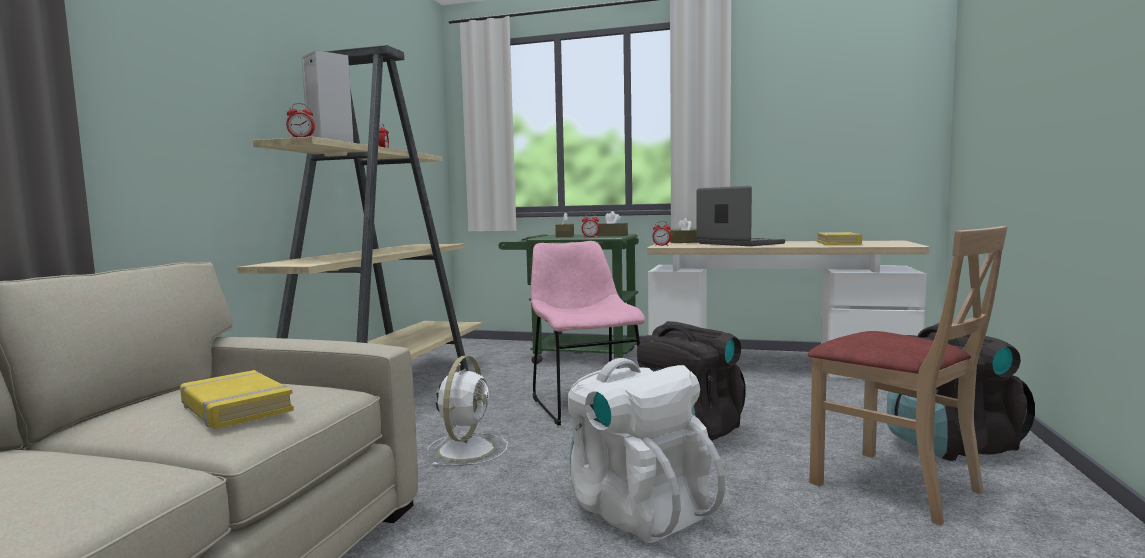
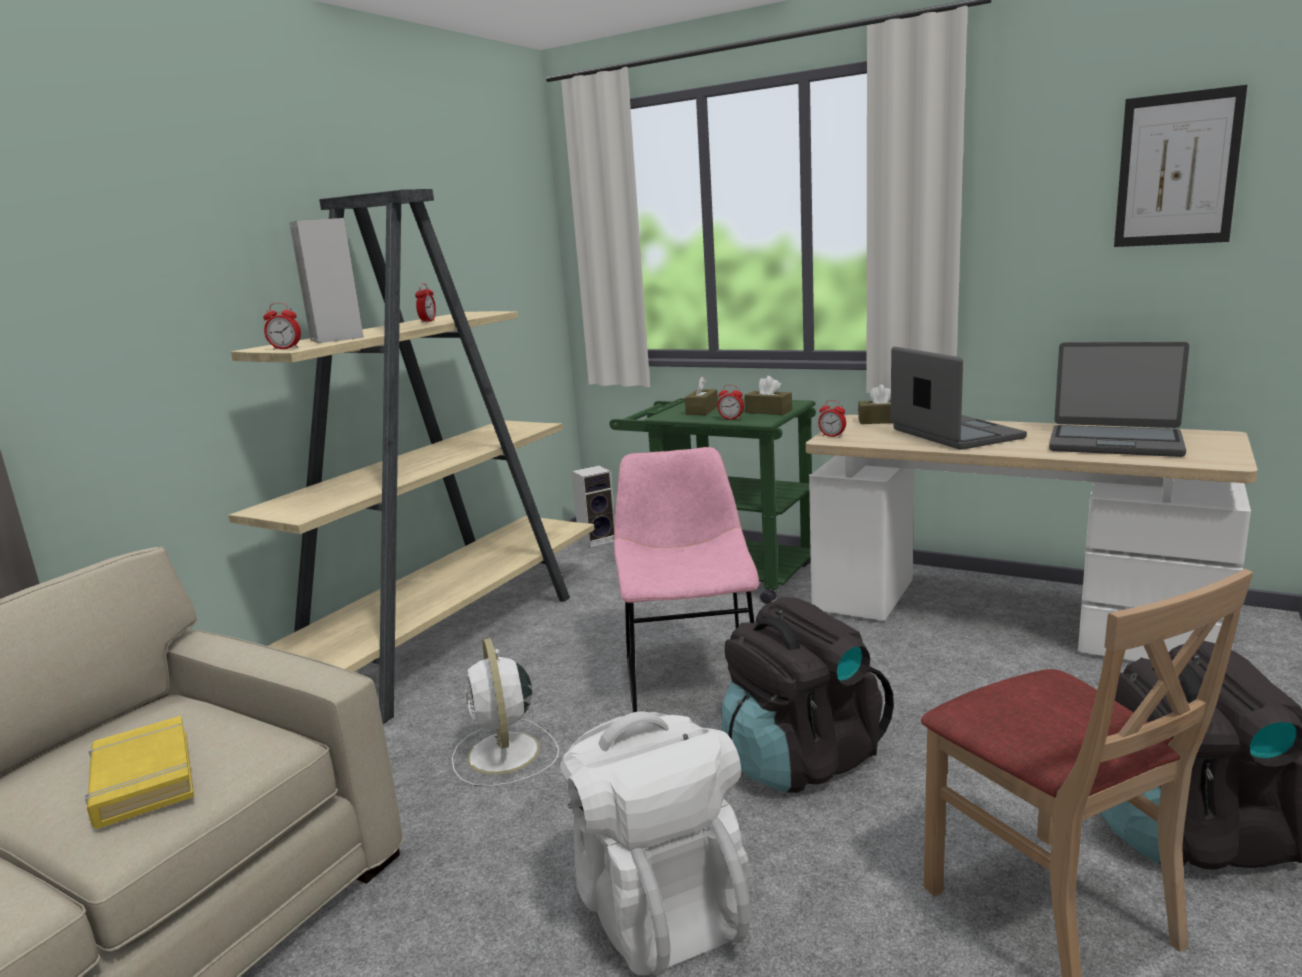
camera: 15 degrees right, 10 degrees up
(467, 449) = (504, 755): white fan -> white fan turned 135 degrees clockwise
(472, 345) = (598, 540): none -> speaker
(838, 243) = (1115, 442): yellow book -> laptop
(851, 91) = (1177, 170): none -> picture

